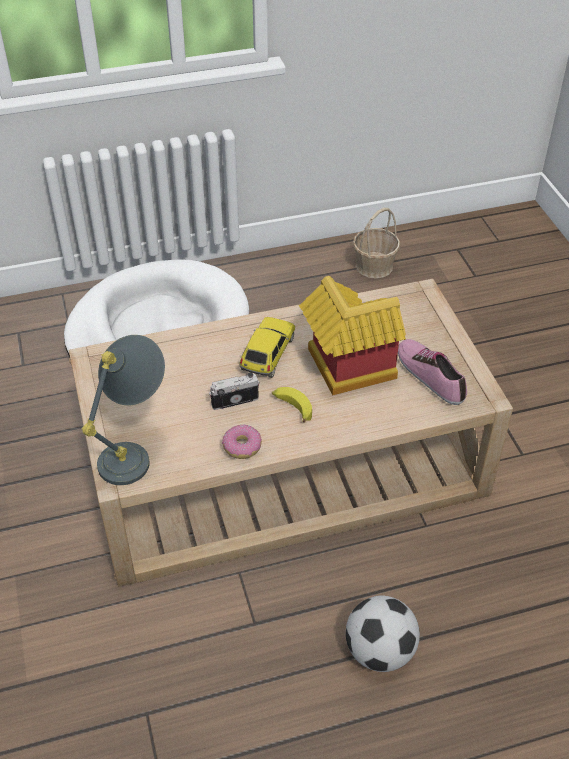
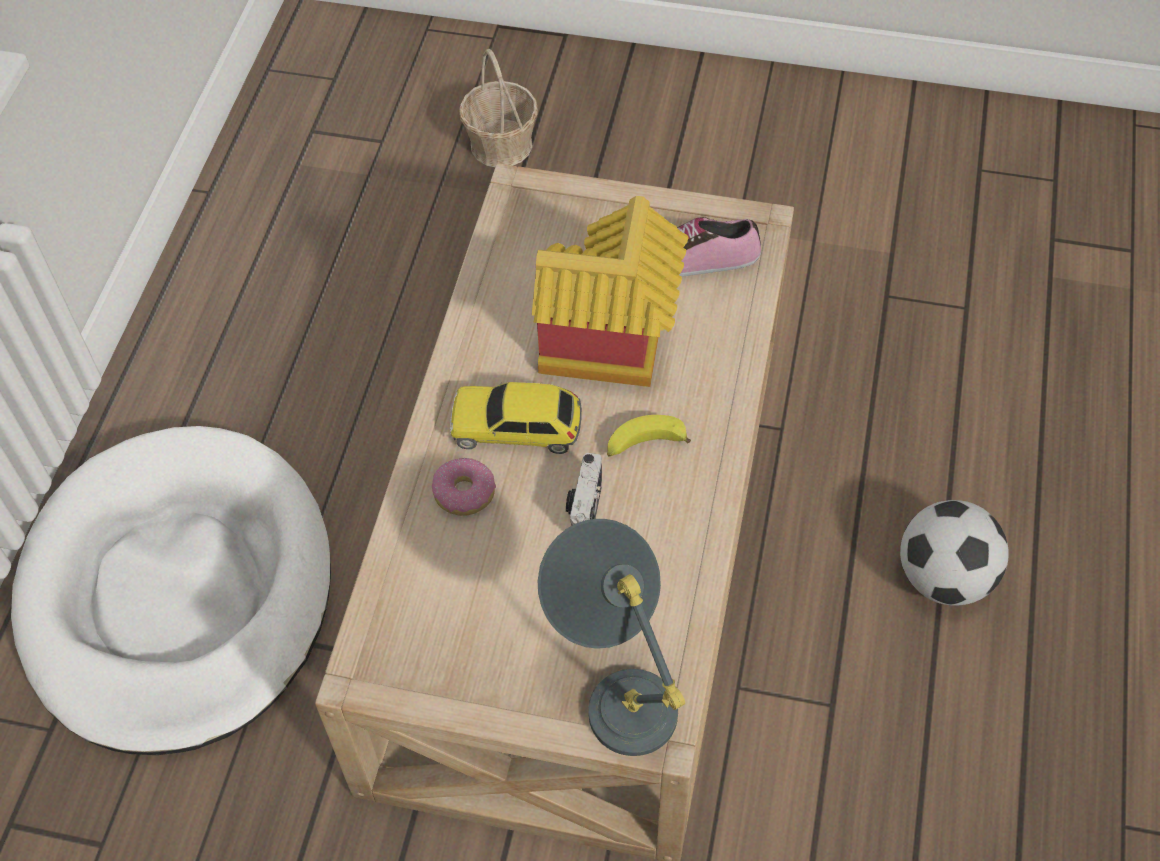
camera: 60 degrees left, 10 degrees up
(242, 446) = (687, 539): donut -> donut (465, 493)
(267, 355) = (517, 428): toy car -> toy car turned 45 degrees counterclockwise
(374, 266) = (267, 243): basket -> basket (501, 145)

